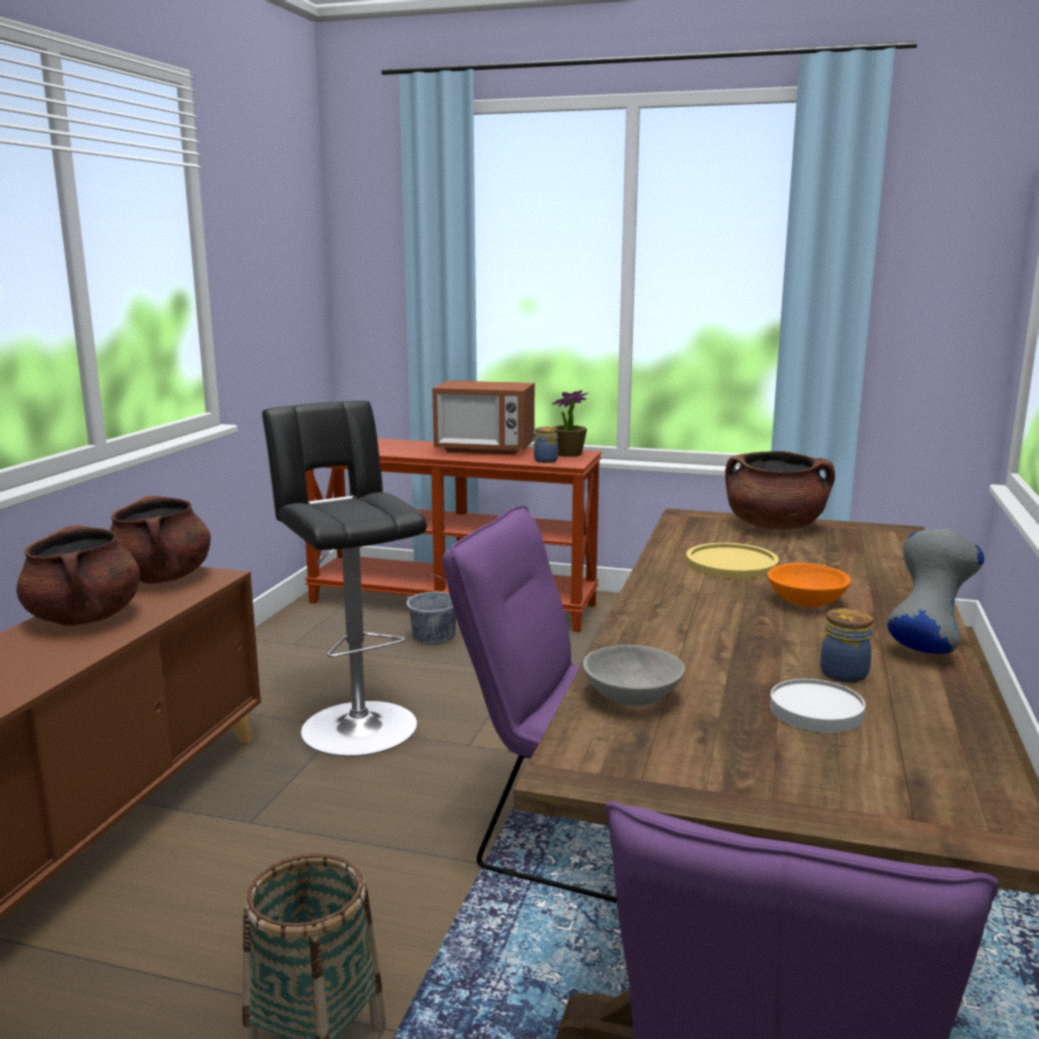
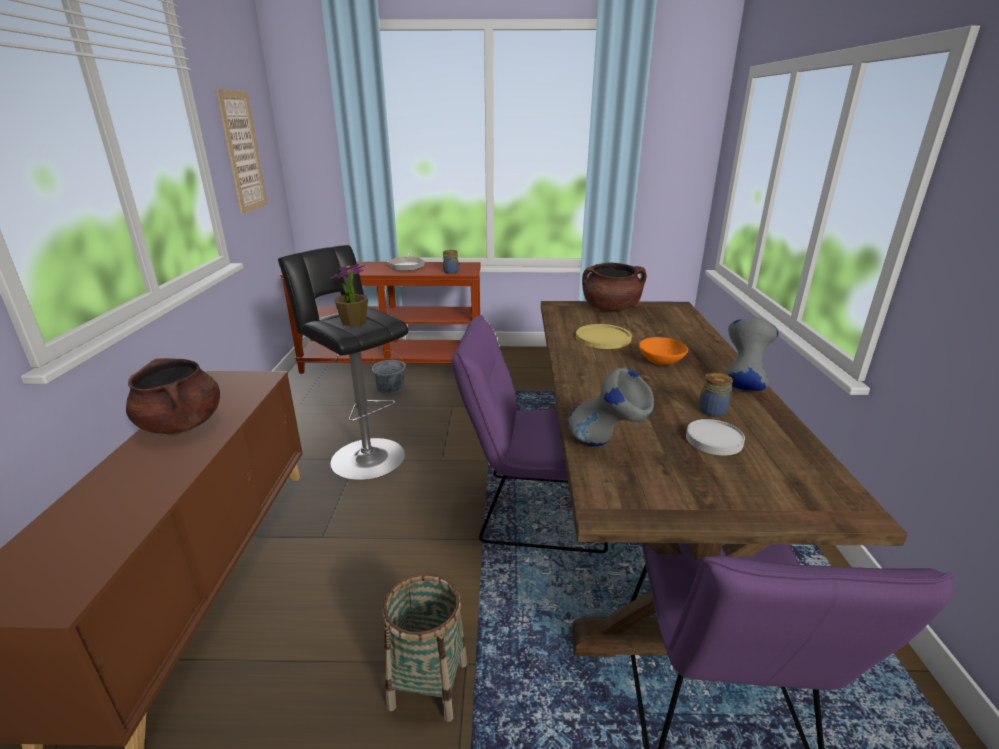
camera: 15 degrees left, 10 degrees up
(161, 578) = (224, 383): brown cooking pot -> none
(266, 276) = (243, 152): none -> picture
(485, 449) = (407, 265): microwave -> frying pan
(568, 454) = (461, 265): potted plant -> potted plant (353, 322)
(632, 697) = (607, 446): grey bowl -> grey vase

